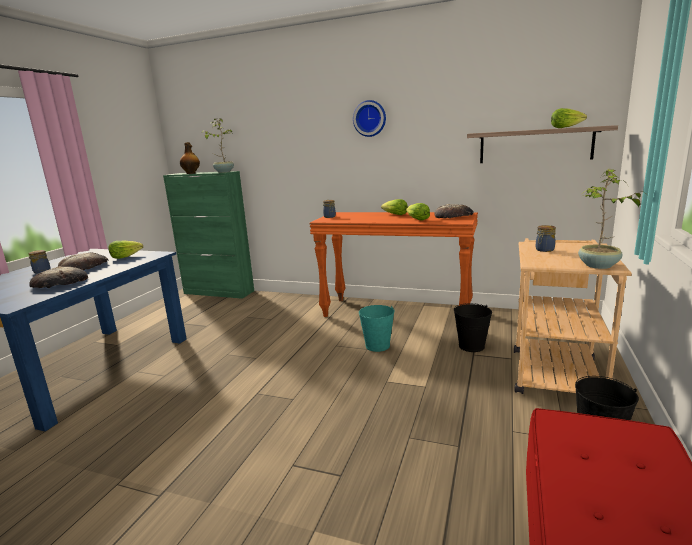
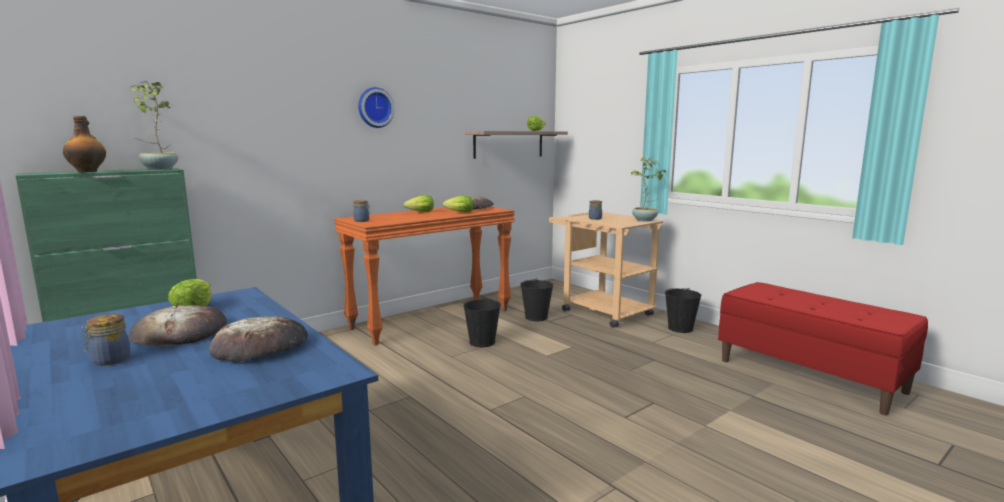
camera: 60 degrees left, 5 degrees down
(377, 346) = (482, 342): turquoise bucket -> black bucket

